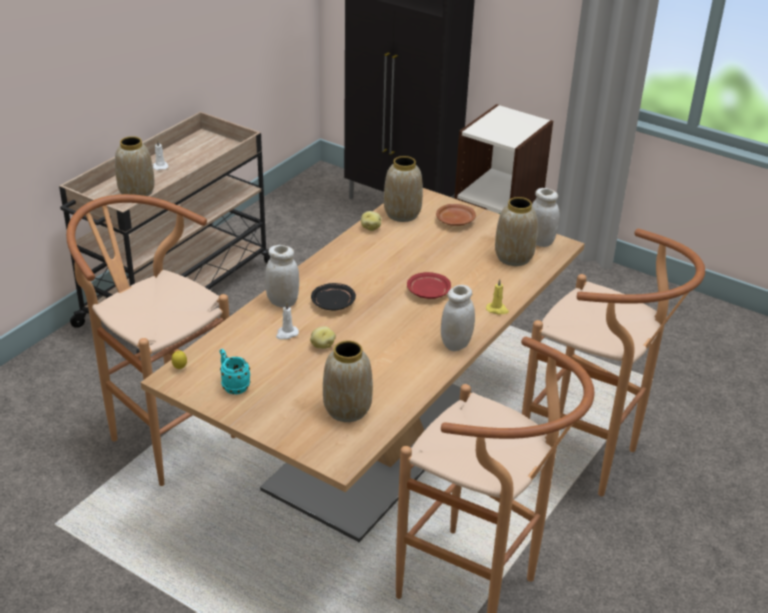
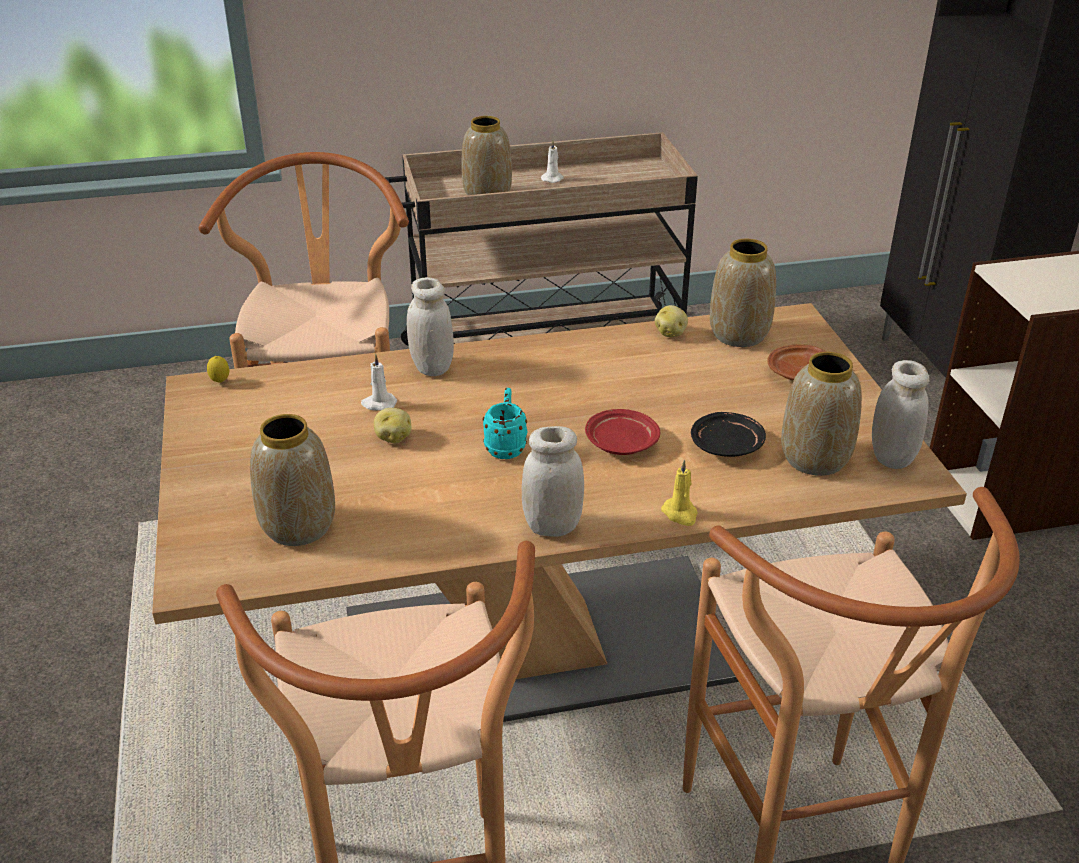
camera: 45 degrees right, 0 degrees up
(233, 385) = (236, 428): turquoise mug -> turquoise mug (506, 446)
(333, 303) = (484, 397): black plate -> black plate (727, 445)

